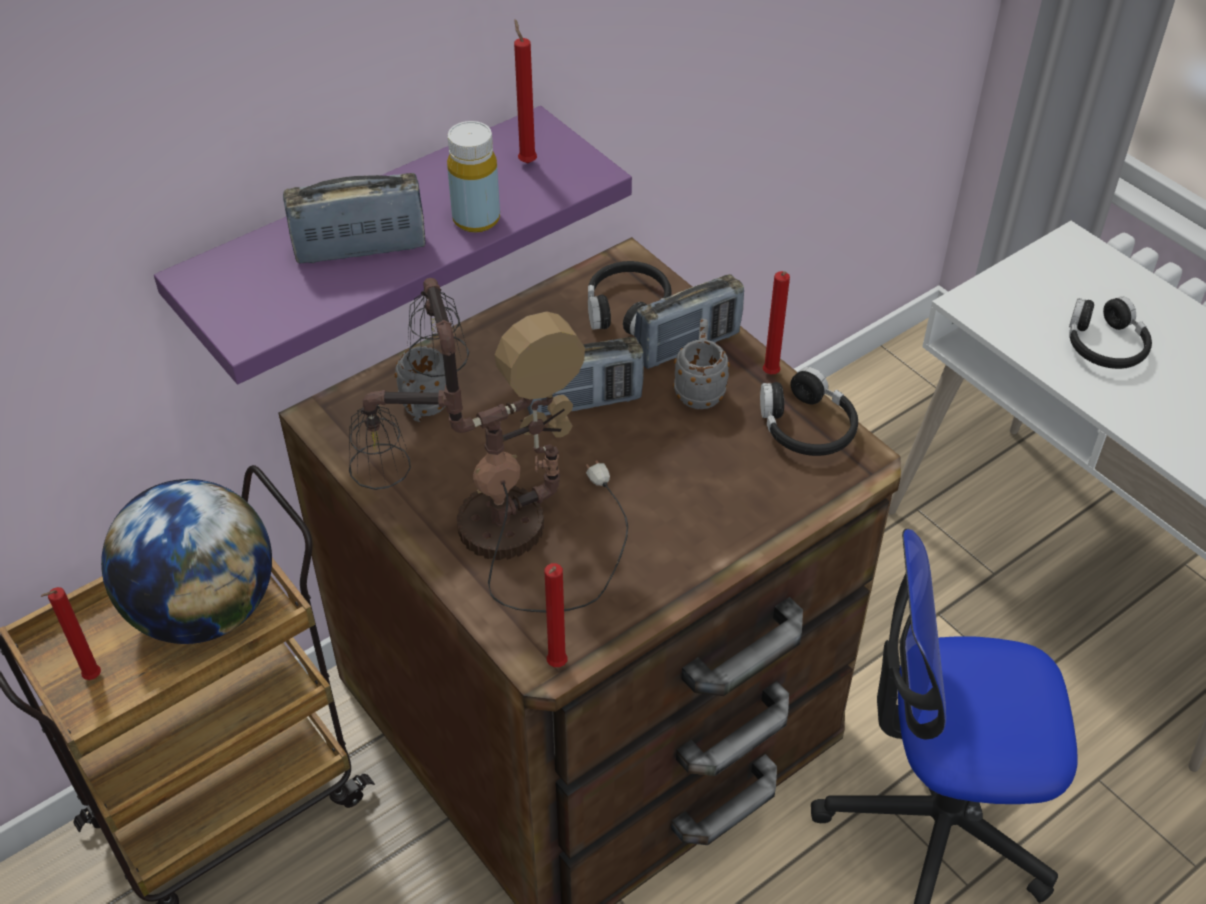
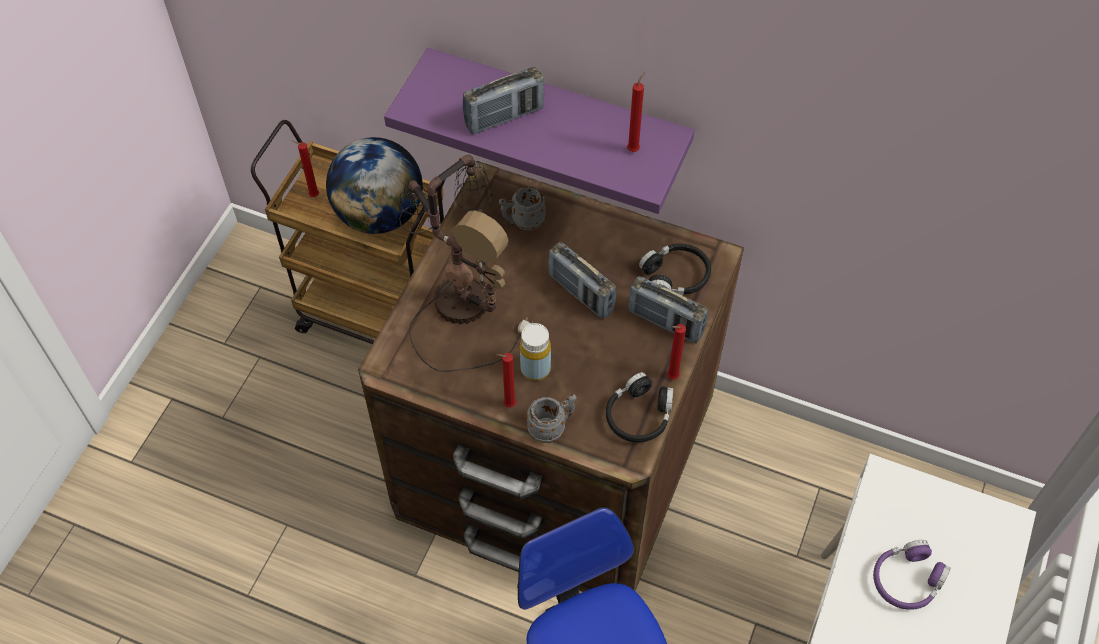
camera: 60 degrees right, 10 degrees up
(360, 249) = (504, 117): radio -> radio turned 105 degrees clockwise
(476, 219) = (565, 152): yellow bottle -> yellow bottle (535, 368)
(556, 667) = (384, 374): red candle -> red candle (507, 405)
(699, 389) = (632, 345): grey mug -> grey mug (552, 427)
(1104, 345) = (907, 580): black headphones -> purple headphones

